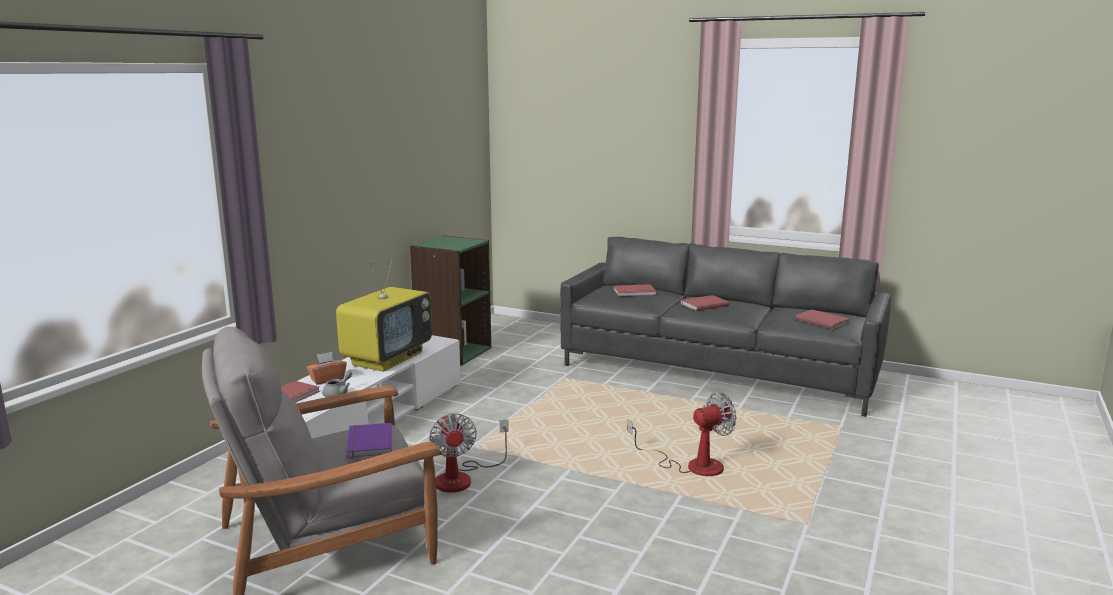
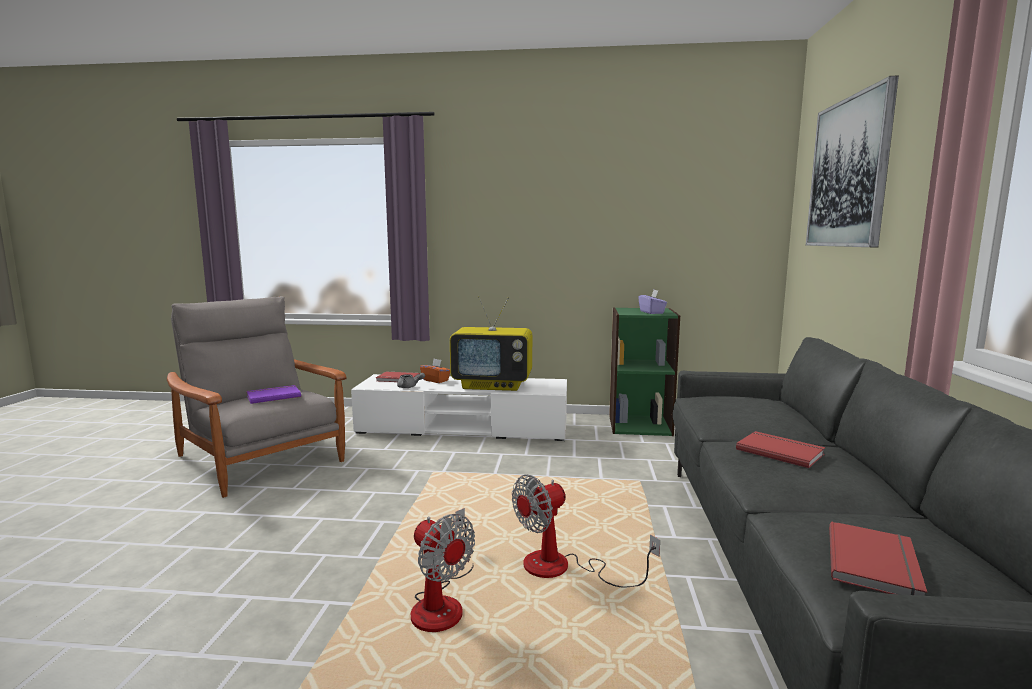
camera: 70 degrees right, 5 degrees down
(462, 242) = (652, 312): none -> purple tissue box
(462, 477) = (371, 479): fan -> fan (563, 569)
(581, 116) = (848, 173): none -> picture
(635, 292) = (750, 409): red book -> none

